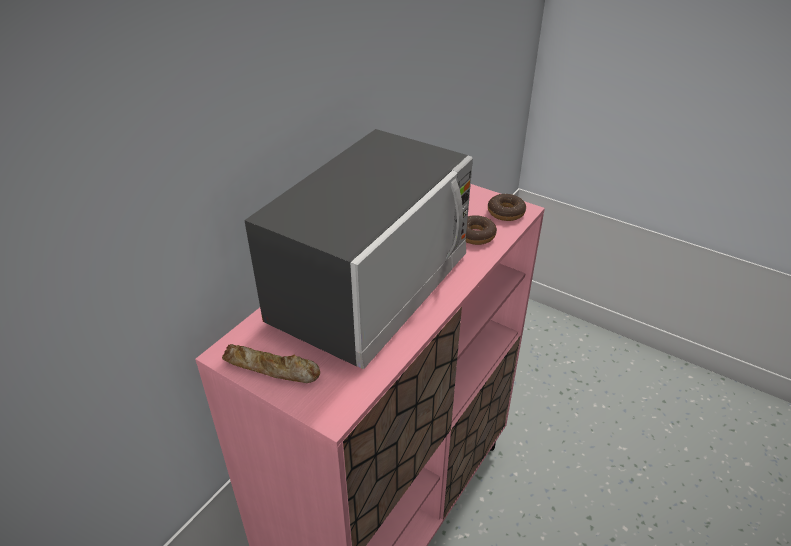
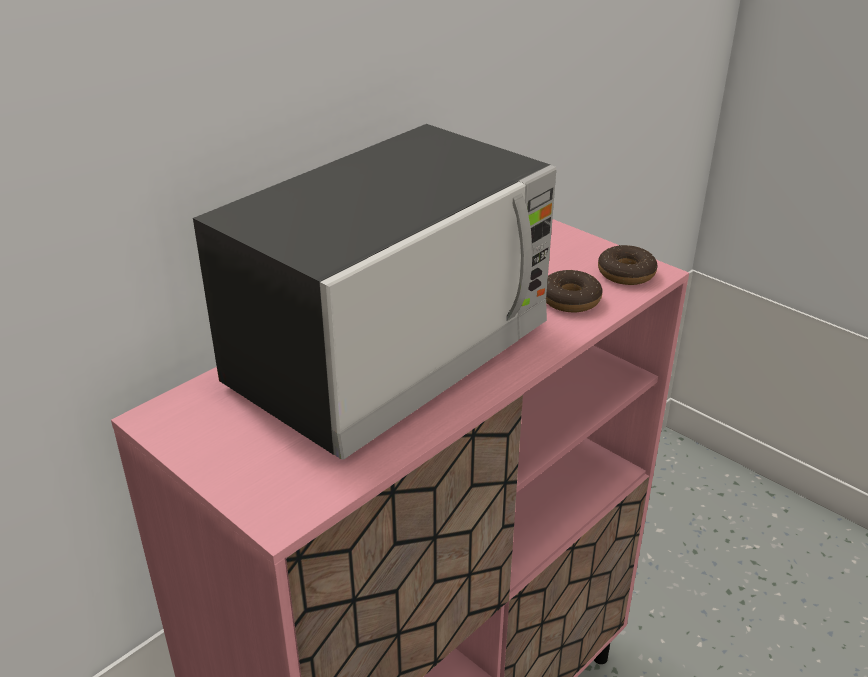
camera: 10 degrees right, 5 degrees down
(272, 369) = (212, 446): bread -> none

